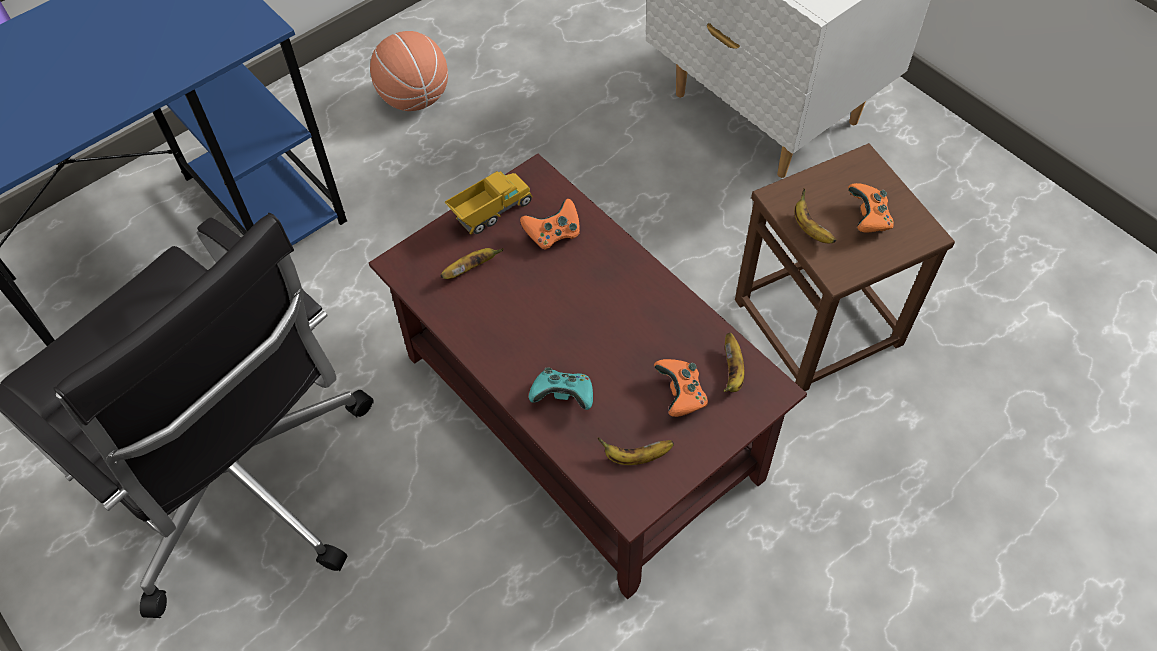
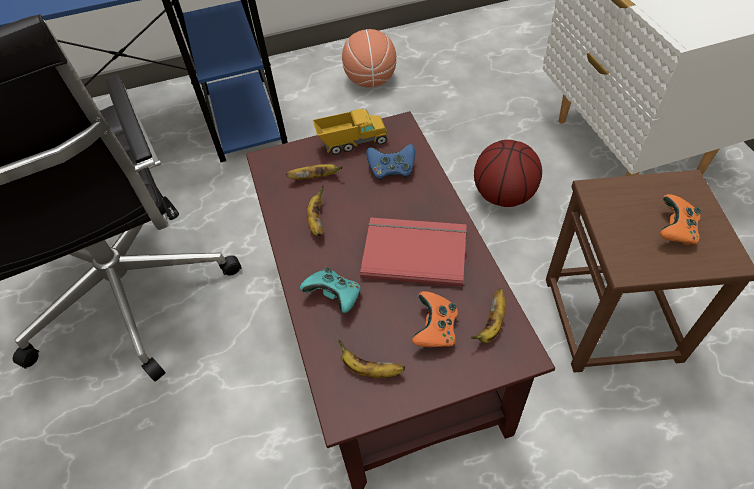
camera: 25 degrees right, 5 degrees down
(553, 234) = (391, 170): orange game controller -> blue game controller
(622, 320) = (414, 251): none -> red book
(648, 211) = (503, 195): none -> basketball
(810, 229) = (614, 224): banana -> banana (316, 221)

